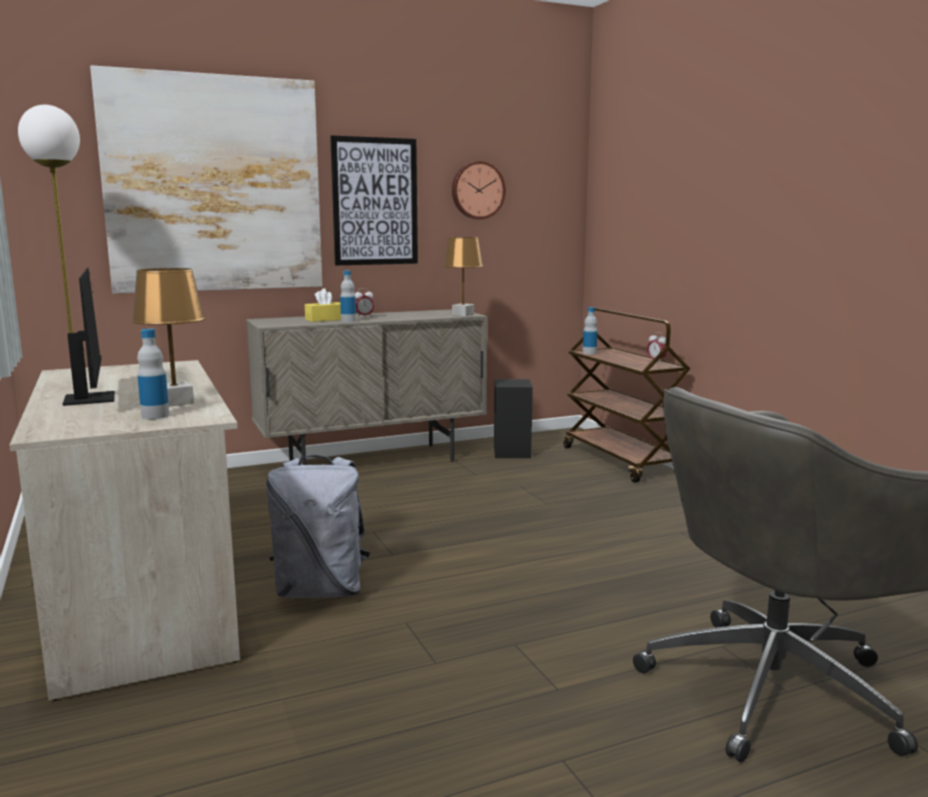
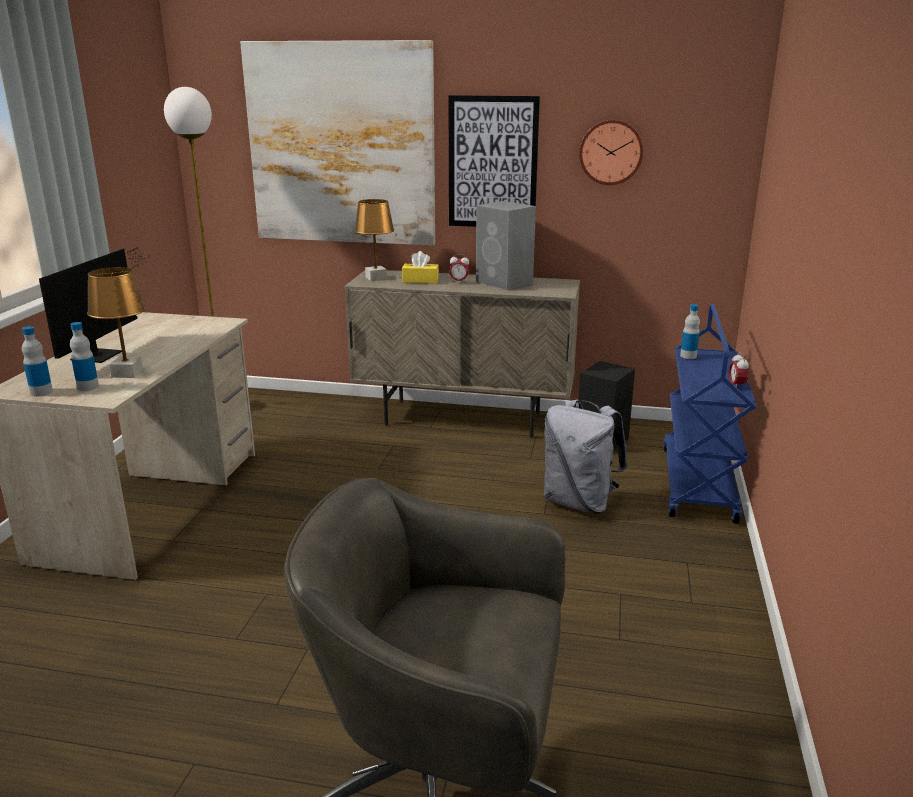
camera: 35 degrees right, 10 degrees up
(321, 590) = (255, 540): grey backpack -> grey backpack (579, 502)
(348, 321) = (432, 286): bottle -> bottle (41, 392)
(406, 314) = (505, 283): none -> grey speaker
(463, 315) = (555, 292): brown table lamp -> brown table lamp (376, 278)
(622, 461) = (698, 485): brown cart -> blue cart

